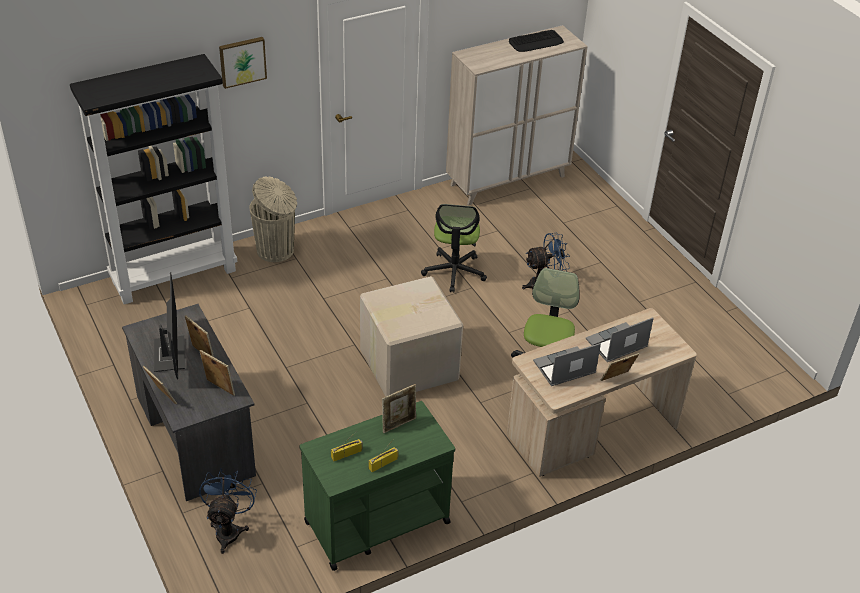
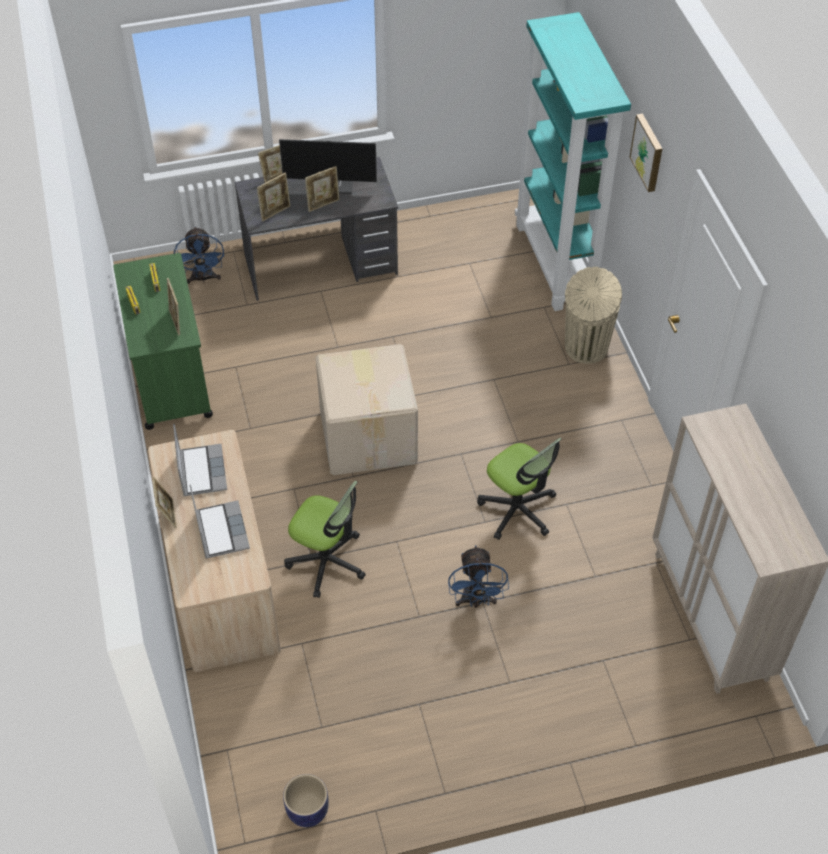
camera: 105 degrees right, 10 degrees up
(175, 275) = (556, 263): black bookcase -> turquoise bookcase
(229, 529) = (203, 278): blue fan -> blue fan turned 60 degrees clockwise
(454, 272) = (518, 510): office chair -> office chair turned 150 degrees counterclockwise
(536, 42) = (773, 511): keyboard -> none
(746, 343) = (307, 811): none -> planter

